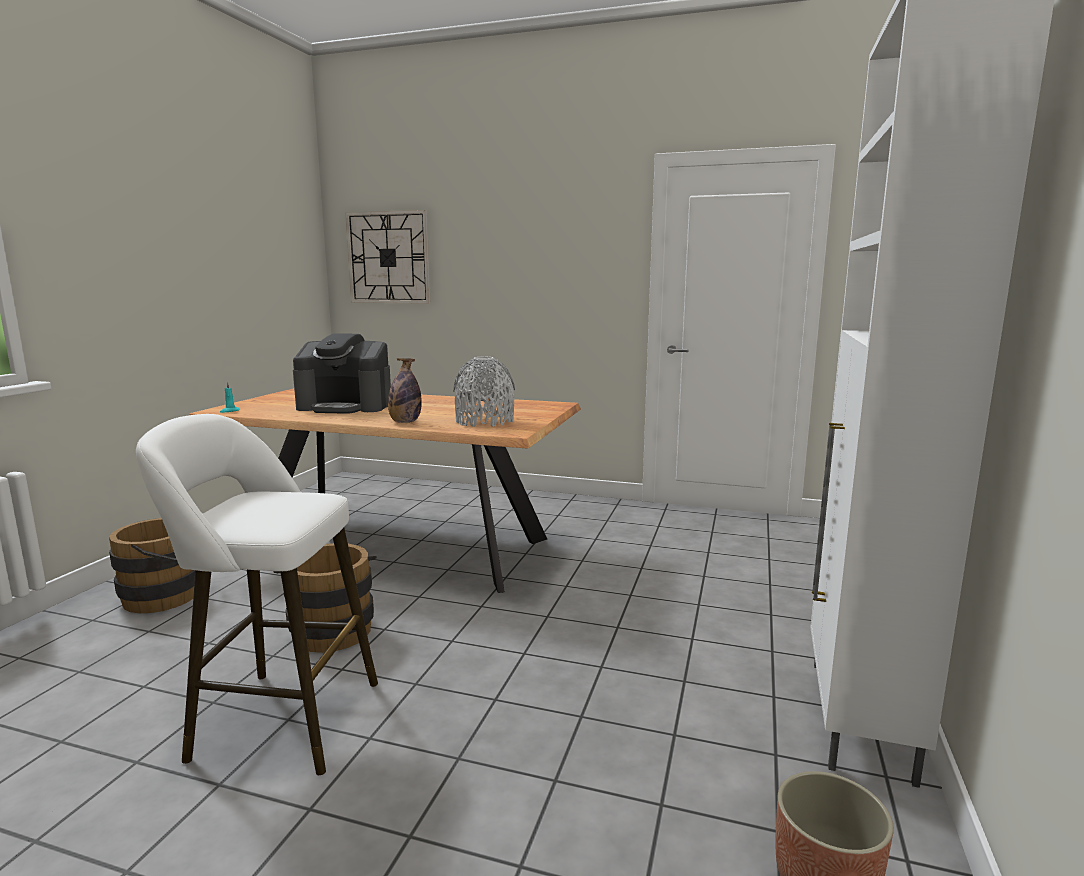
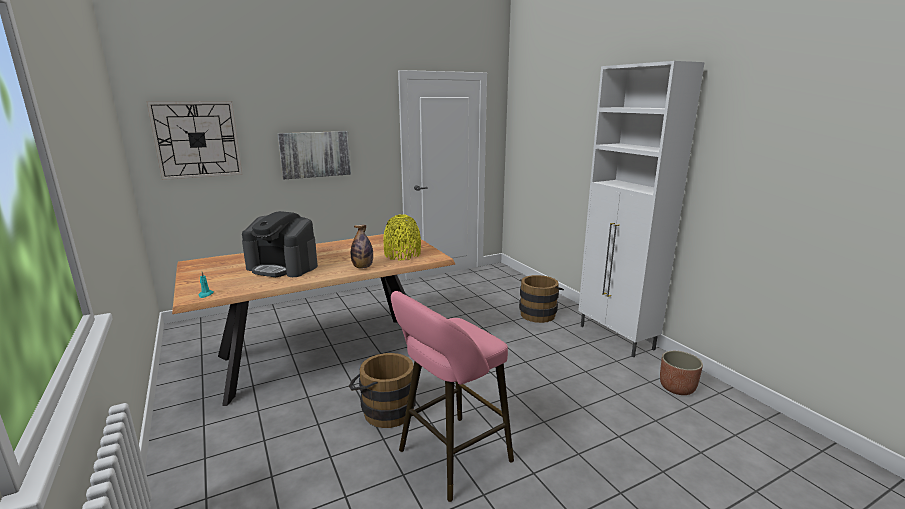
camera: 45 degrees left, 5 degrees up
(170, 596) = (232, 453): brown bucket -> brown bucket (539, 313)
(277, 719) = (450, 458): white stool -> pink stool
(346, 406) = (283, 267): coffee machine -> coffee machine turned 60 degrees clockwise
(484, 421) = (402, 254): grey vase -> yellow vase
(519, 283) = (315, 154): none -> picture

